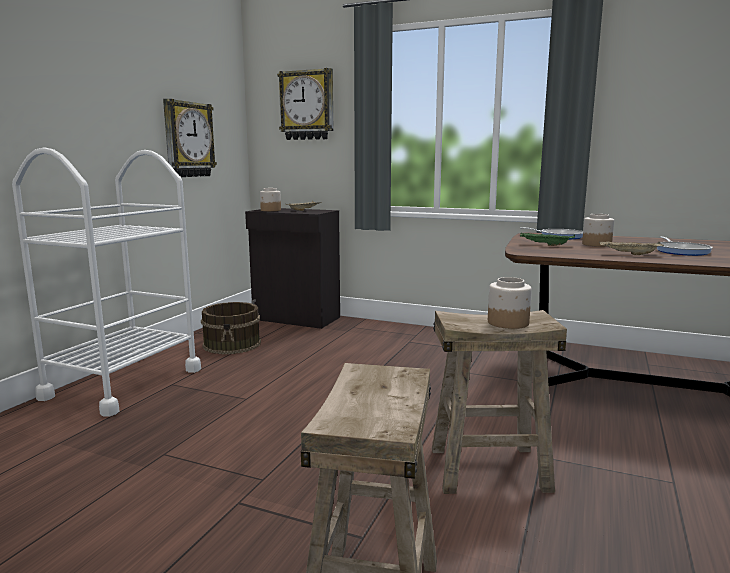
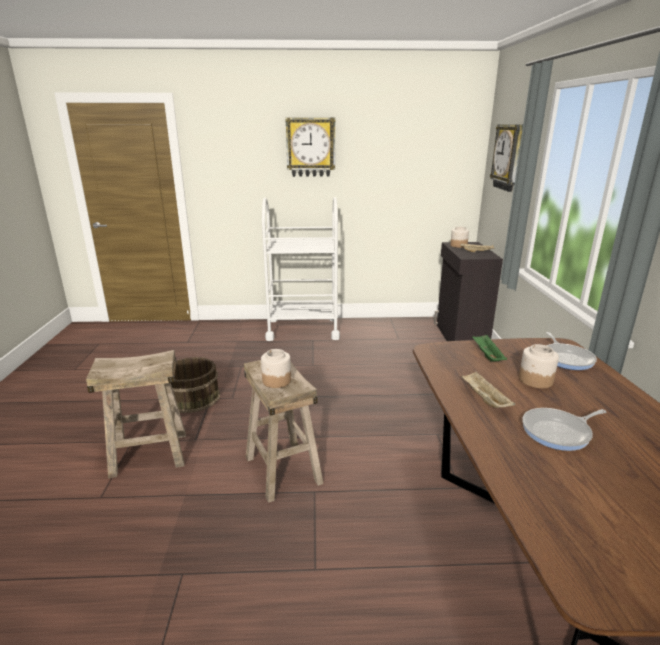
camera: 65 degrees right, 10 degrees up
(188, 139) = (407, 183): wall clock -> wall clock (310, 147)
(233, 344) = (385, 334): brown bucket -> brown bucket (193, 398)

